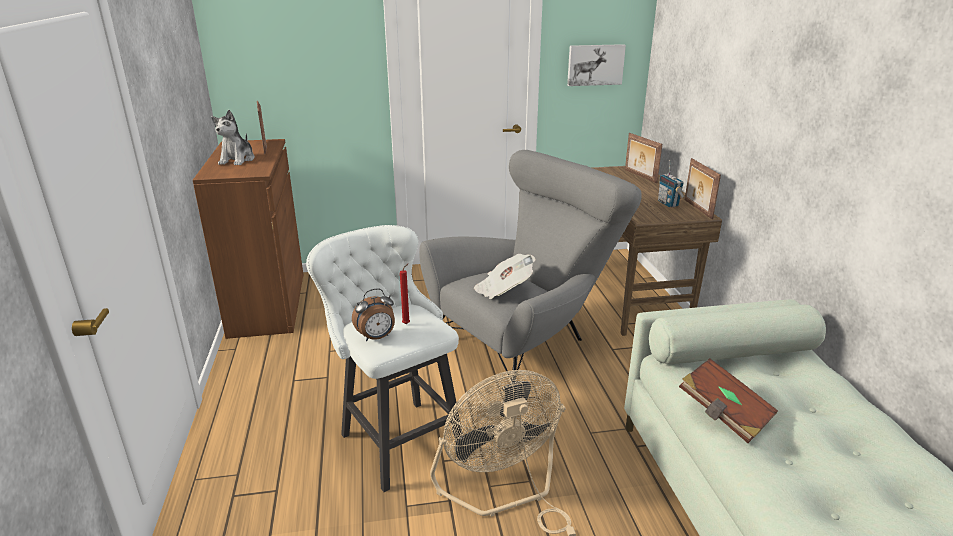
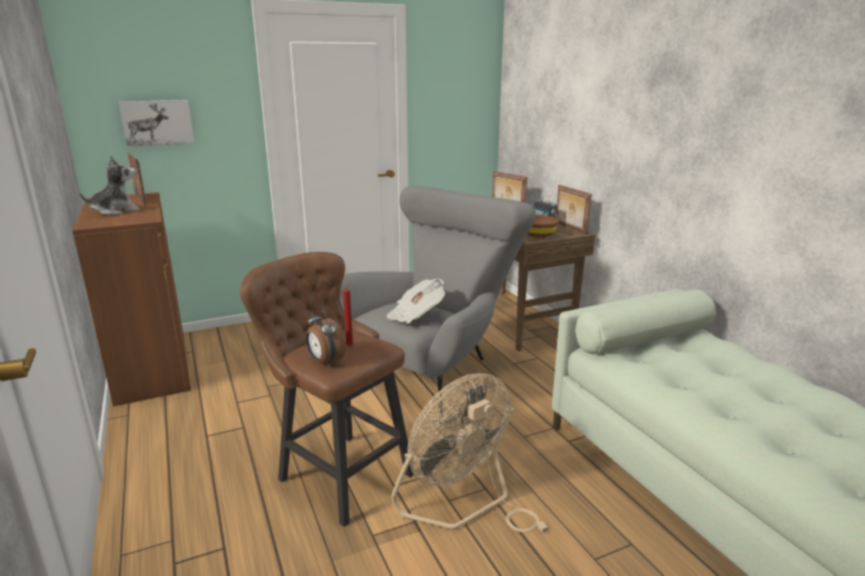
camera: 15 degrees left, 5 degrees down
(237, 160) = (116, 211): plush toy -> plush toy turned 120 degrees counterclockwise
(376, 337) = (325, 361): alarm clock -> alarm clock turned 90 degrees clockwise
(395, 434) = (336, 469): white stool -> brown stool
(595, 64) = (455, 113): picture -> picture (157, 122)
(655, 214) = (538, 235): none -> brown bowl
(724, 414) = (666, 385): brown book -> none

